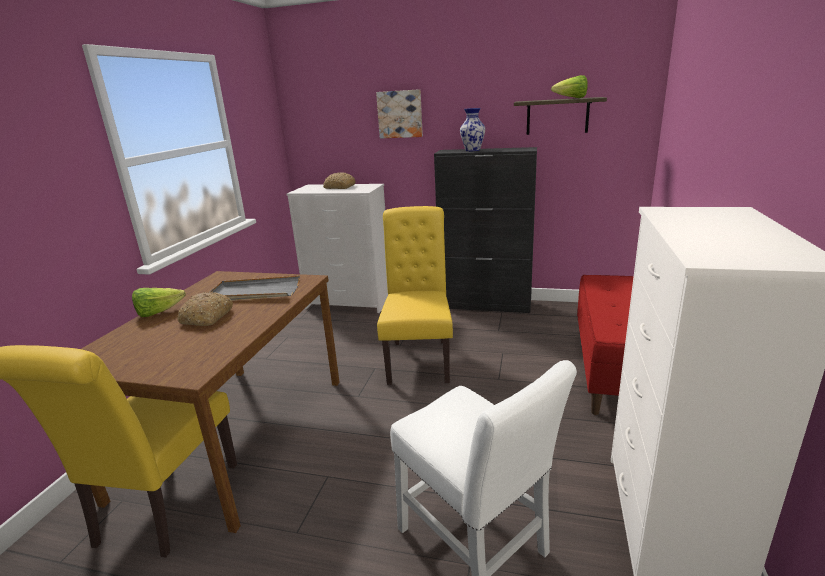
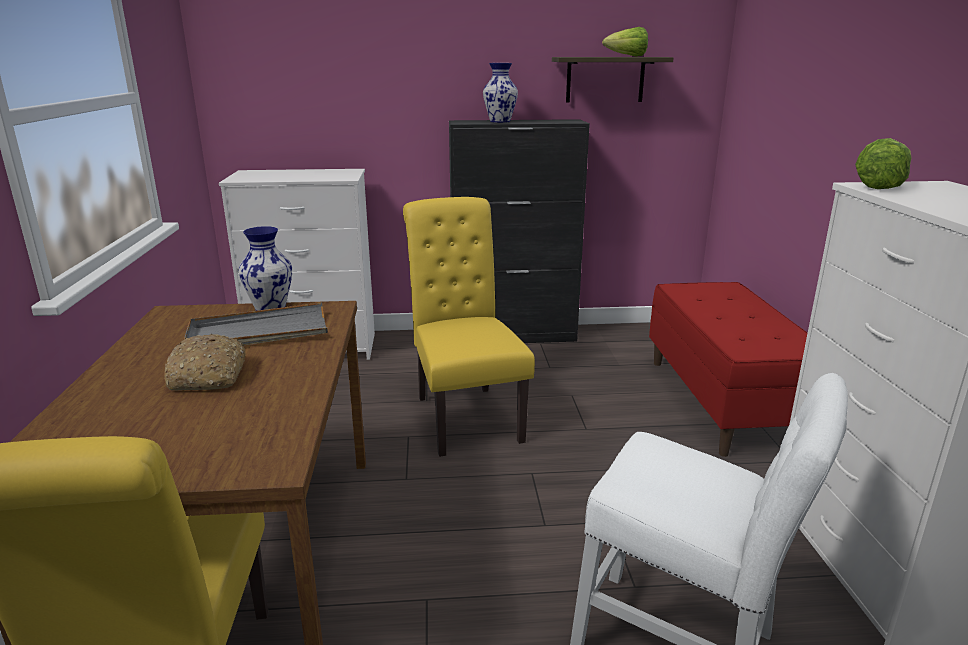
camera: 20 degrees left, 0 degrees up
(158, 313) = (107, 377): lettuce -> lettuce (881, 186)
(275, 276) = (271, 307): none -> vase
(339, 187) = (300, 173): bread -> none
(400, 114) = (389, 67): picture -> none

